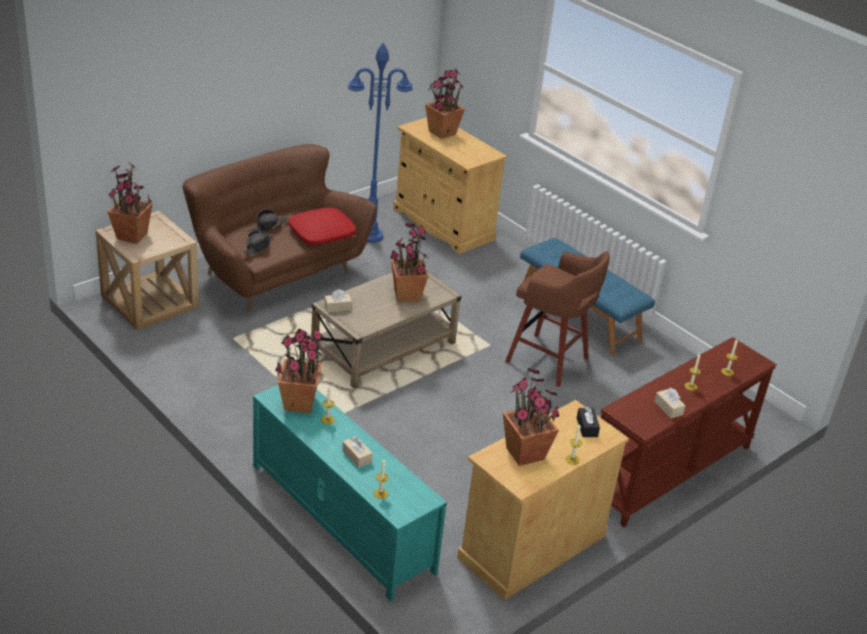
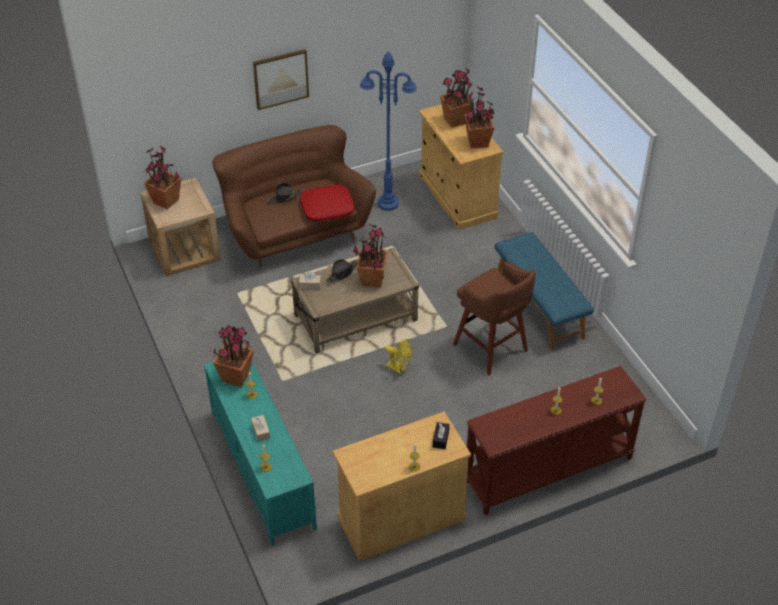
camera: 20 degrees right, 10 degrees up
(255, 85) = (280, 78): none -> picture
(258, 247) = (269, 217): black hat -> black hat (342, 273)
(456, 392) = (399, 368): none -> yellow fan
(525, 454) = (378, 455): potted plant -> potted plant (478, 142)
(668, 408) = (525, 429): beige tissue box -> none

